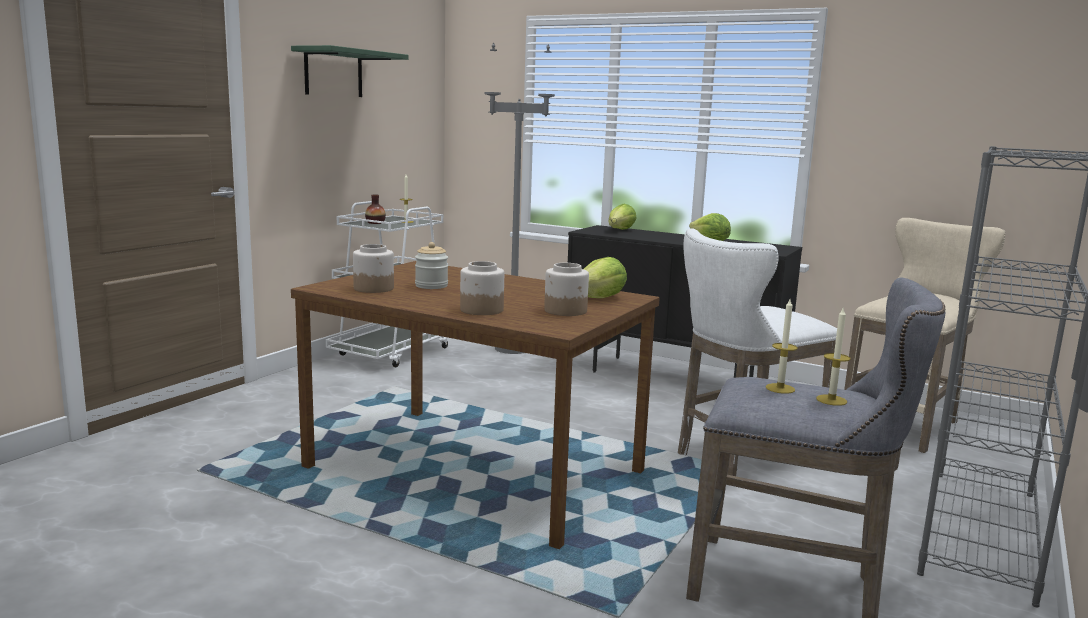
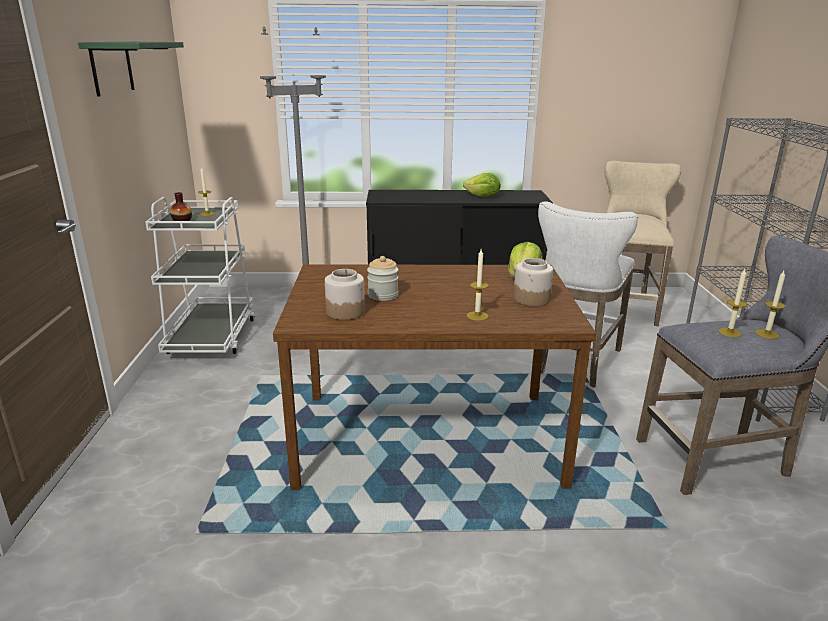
camera: 30 degrees left, 10 degrees up
(481, 310) = (477, 316): jar -> candle
(620, 230) = (399, 193): lettuce -> none

